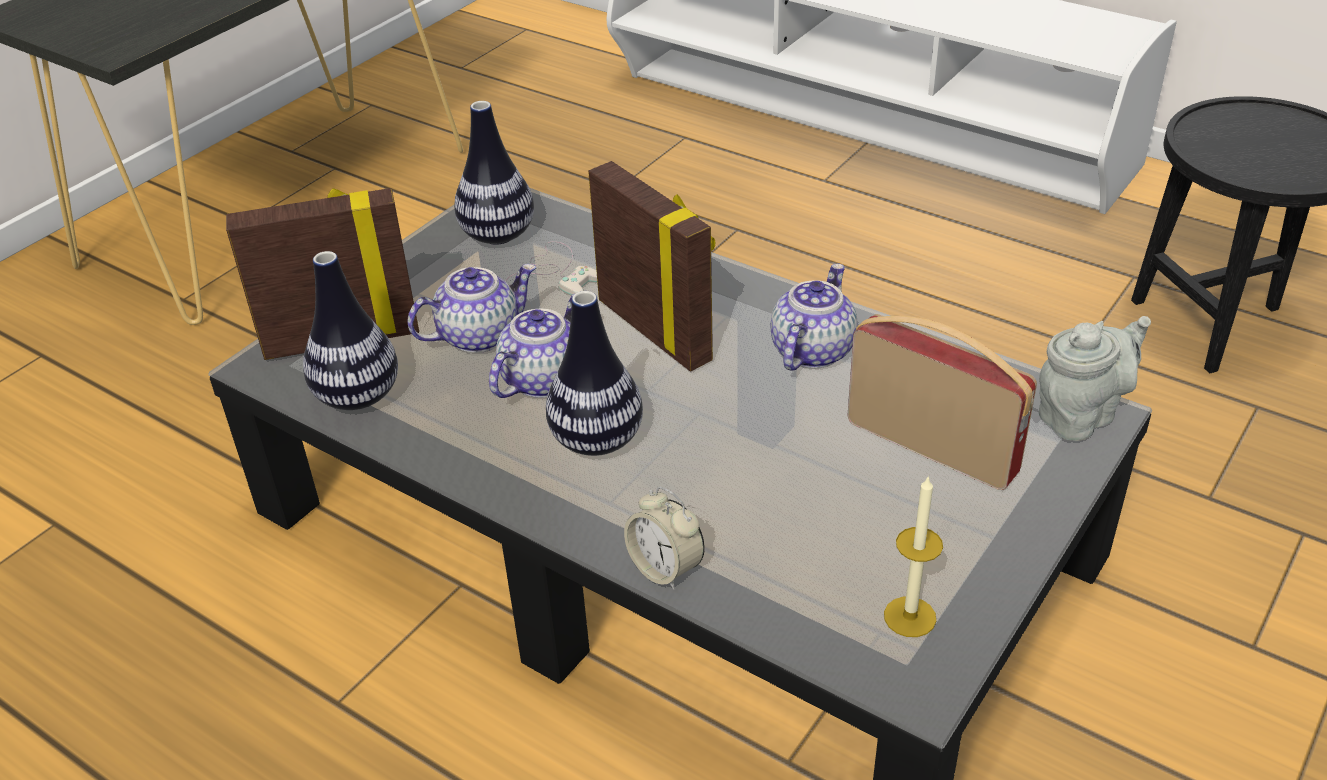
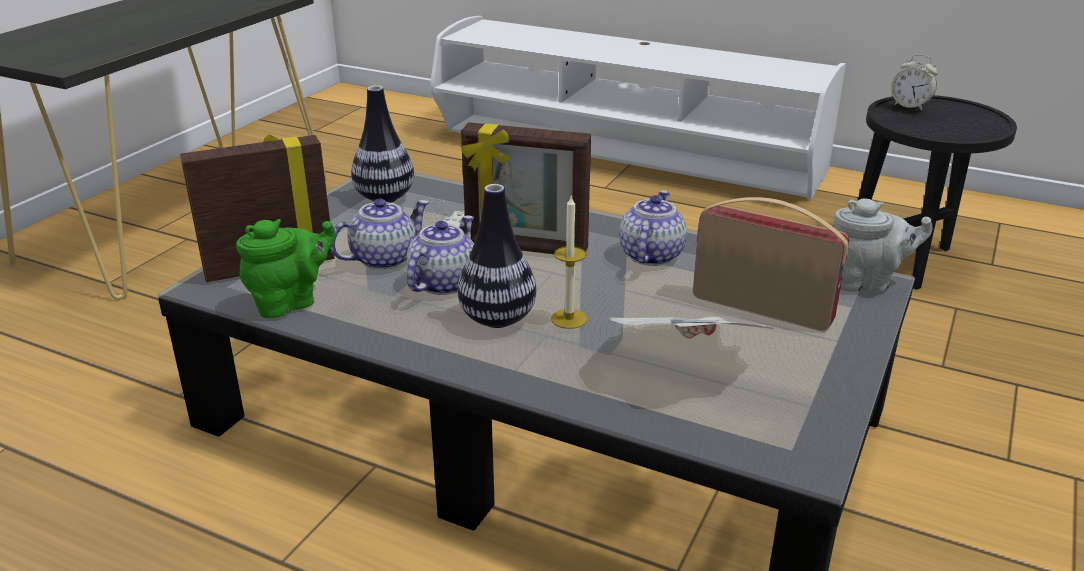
camera: 10 degrees left, 10 degrees down
(357, 397) = (290, 302): vase -> green teapot
(656, 330) = (526, 249): picture frame -> picture frame turned 150 degrees clockwise
(665, 568) = (577, 398): alarm clock -> alarm clock (910, 106)
(814, 520) = (687, 359): none -> newspaper
(910, 617) = (784, 416): candle -> candle (569, 319)
(1081, 414) = (865, 283): grey teapot -> grey teapot turned 45 degrees clockwise

